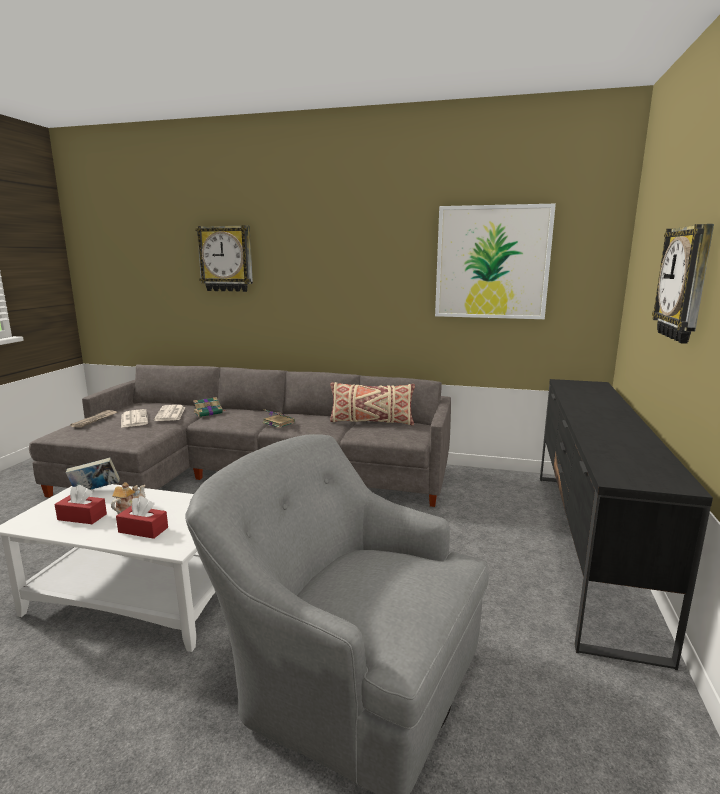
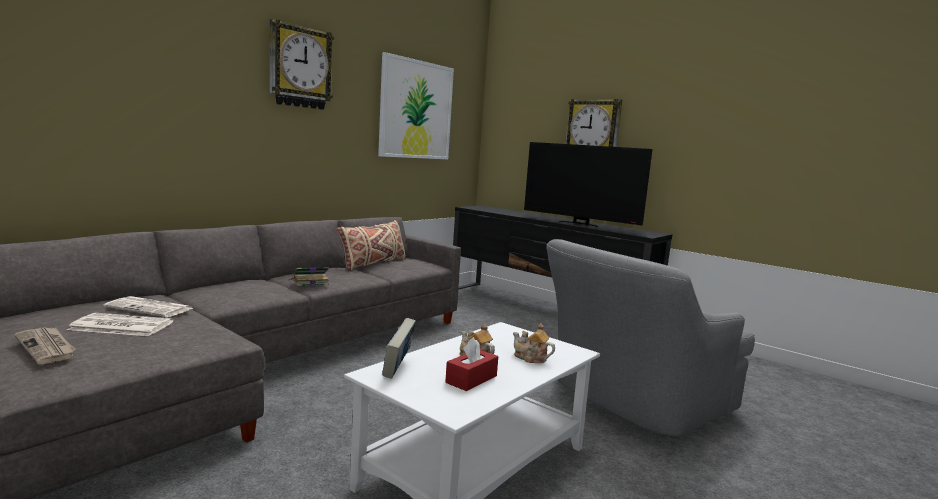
camera: 65 degrees left, 5 degrees down
(143, 530) = (530, 358): red tissue box -> teapot
(209, 413) = (195, 295): book -> none
(226, 259) = (133, 66): wall clock -> wall clock (300, 67)
(606, 434) = (580, 223): none -> television

